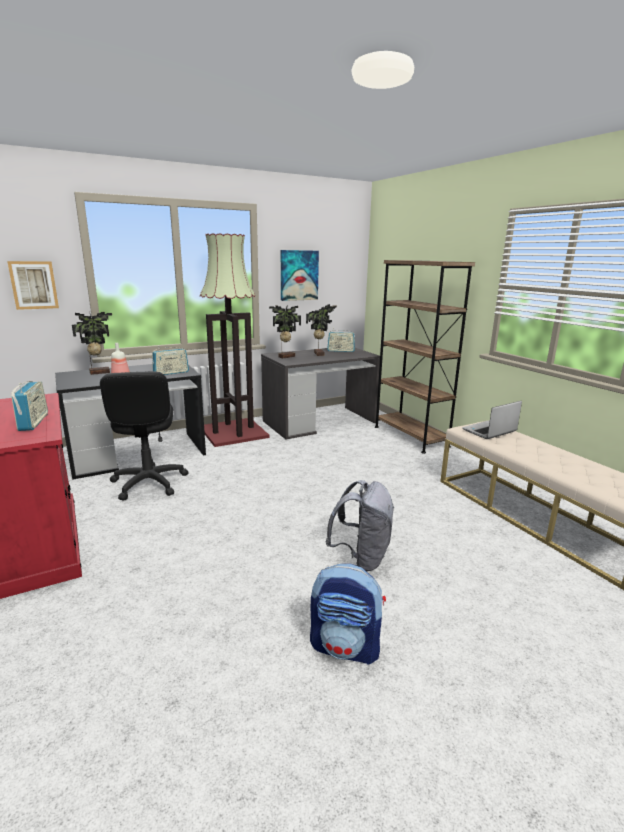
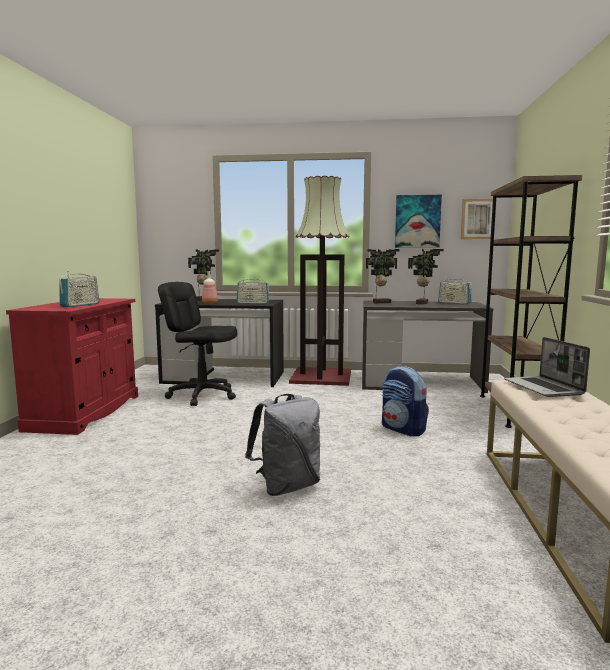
camera: 35 degrees right, 10 degrees down
(34, 285) = (177, 229): picture -> picture (477, 219)
(149, 483) = (202, 395): black office chair -> black office chair turned 90 degrees clockwise
(346, 647) = (164, 539): backpack -> backpack (403, 429)
(489, 431) = (544, 388): laptop -> laptop turned 105 degrees counterclockwise

